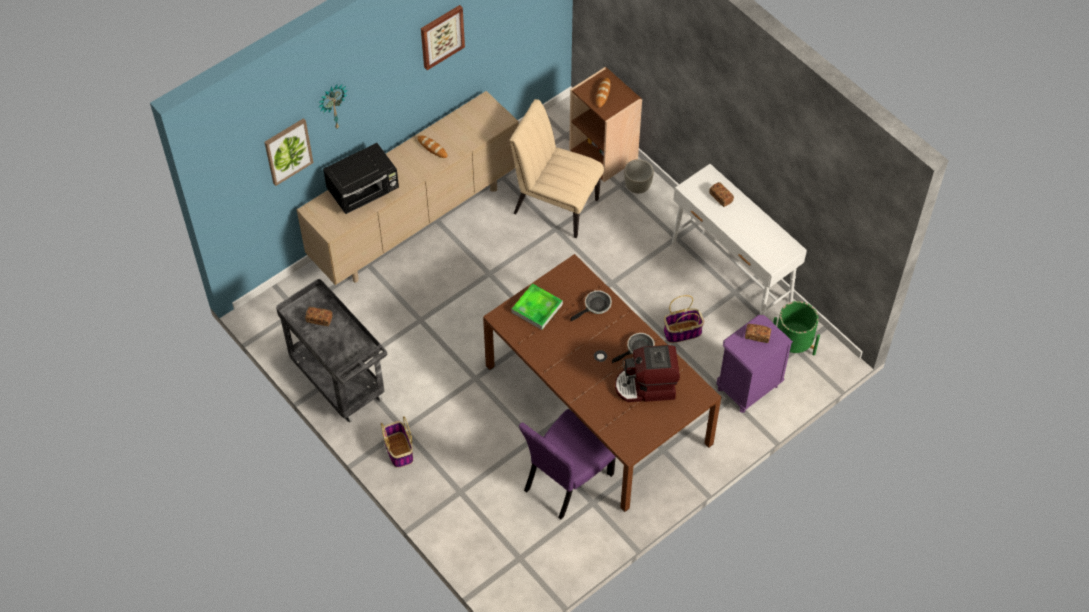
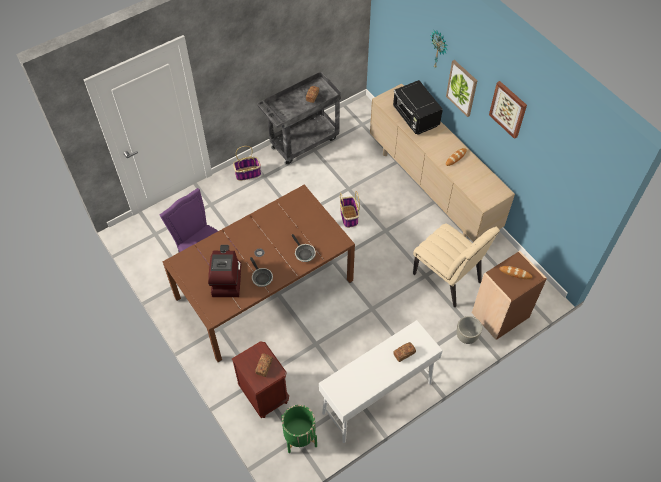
camera: 95 degrees right, 0 degrees up
(288, 151) = (411, 39): picture -> picture (462, 88)
(537, 308) = (306, 216): tray -> none
(556, 206) = (446, 277): beige chair -> beige chair turned 105 degrees clockwise
(682, 331) = (322, 354): basket -> basket (349, 217)
(747, 387) = (264, 395): purple nightstand -> brown nightstand

